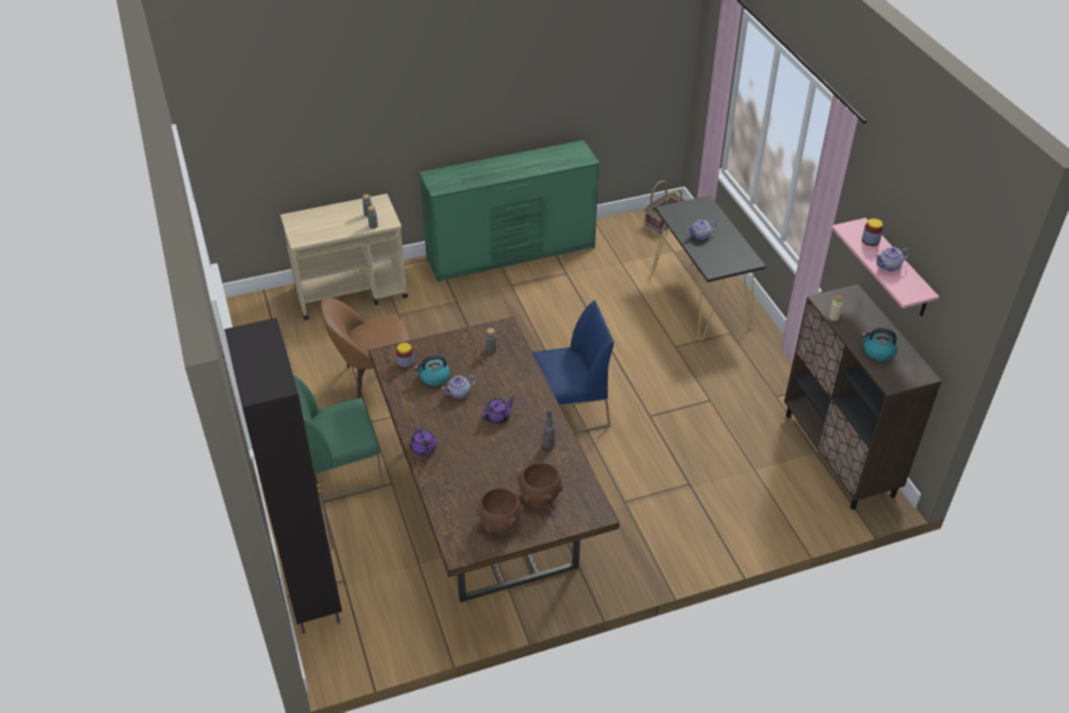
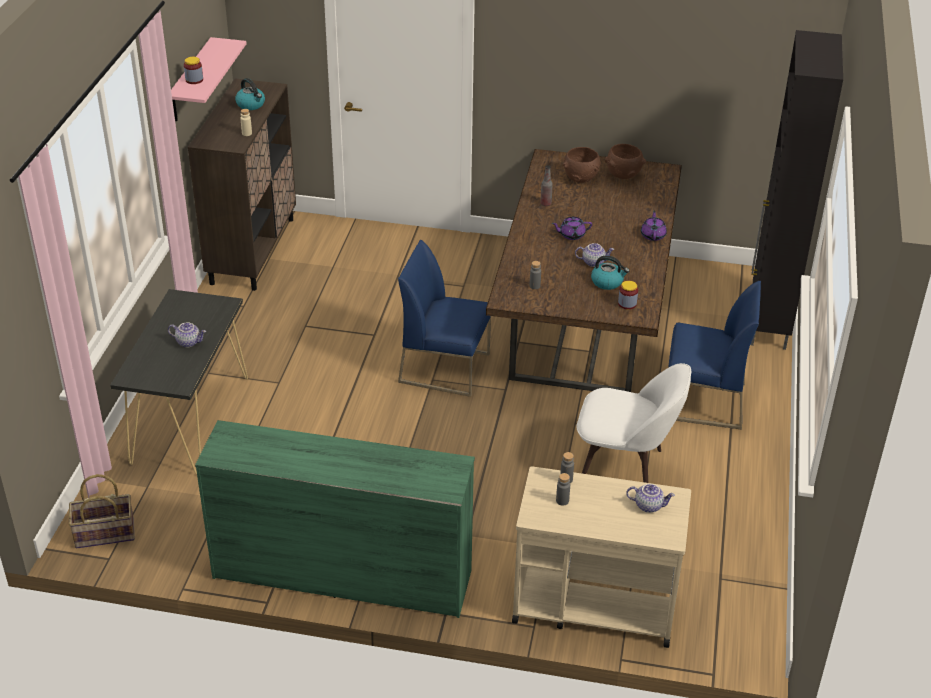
camera: 150 degrees left, 5 degrees down
(341, 470) = (703, 401): green chair -> blue chair
(376, 383) = (624, 471): brown chair -> white chair
(889, 267) = (212, 61): teapot -> teapot (649, 505)

